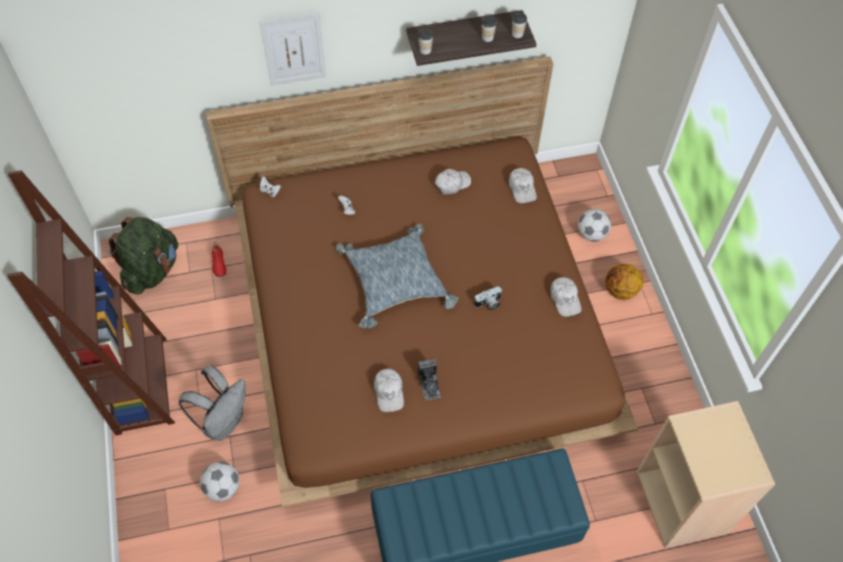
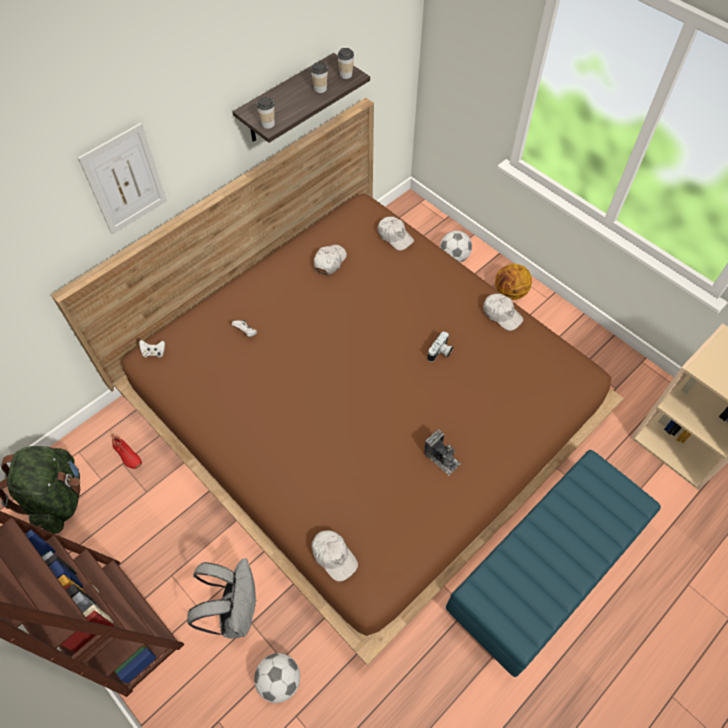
camera: 30 degrees left, 0 degrees up
(389, 392) = (409, 487): white cap -> white cap (334, 556)
(394, 279) = (338, 375): pillow -> none

